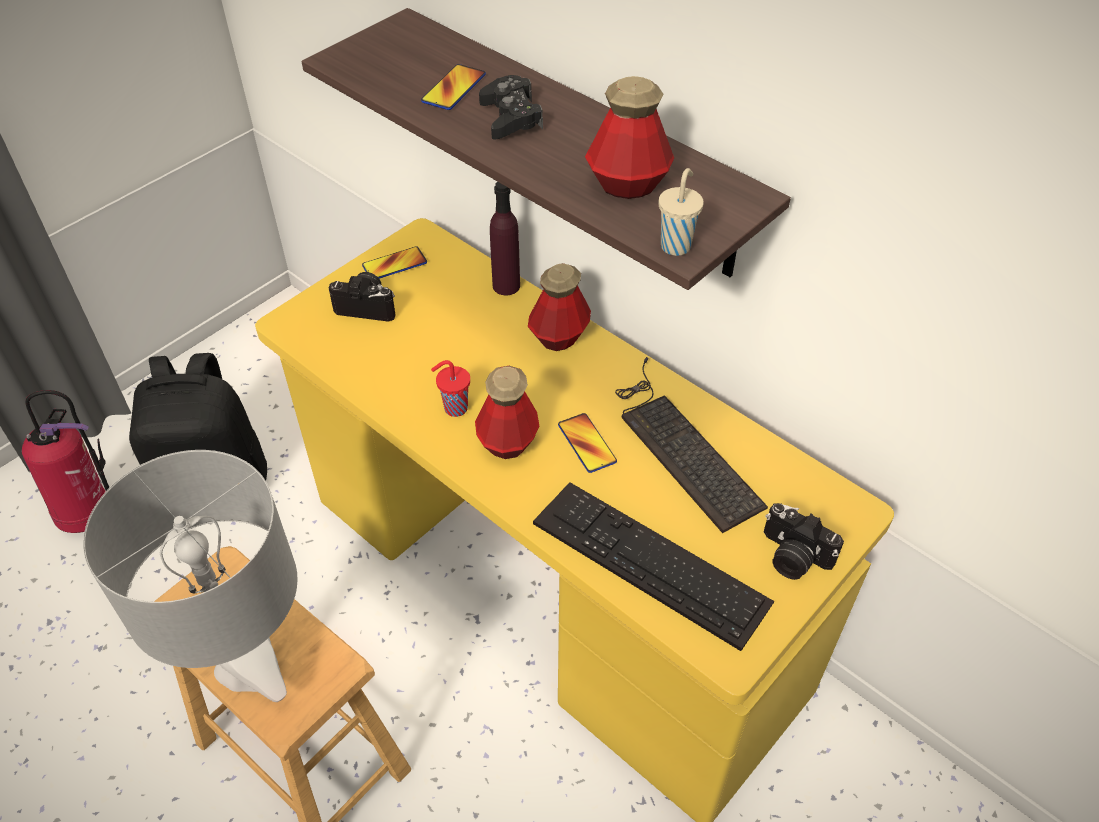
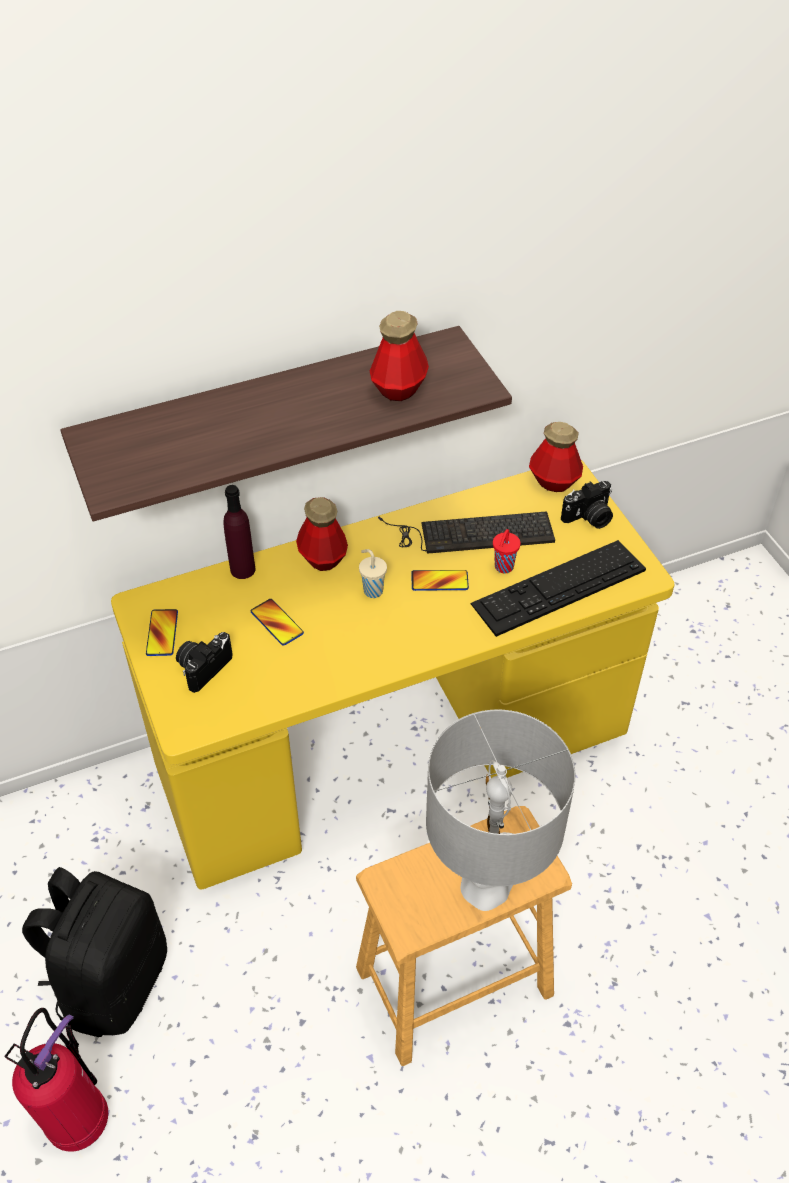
camera: 65 degrees left, 0 degrees up
(454, 89) = (212, 436): phone -> phone (277, 623)
(454, 408) = (358, 645): red cup -> red cup (503, 567)
(507, 441) = (411, 625): bottle -> bottle (553, 481)
(511, 117) = (276, 418): black game controller -> none
(676, 245) = (476, 389): beige cup -> beige cup (372, 590)

